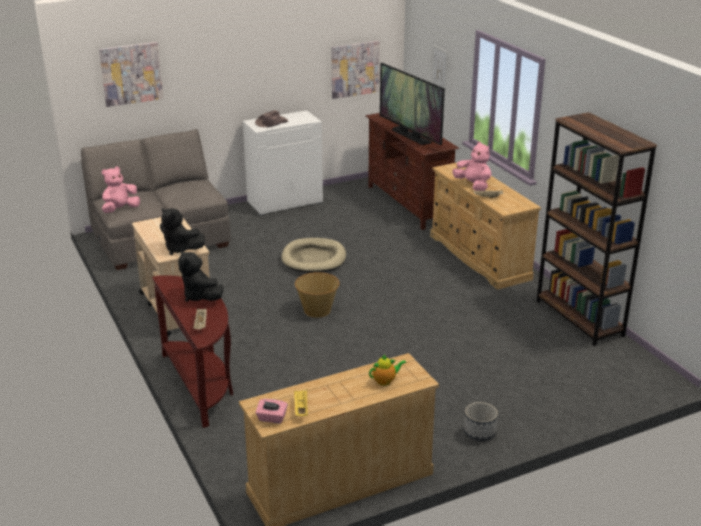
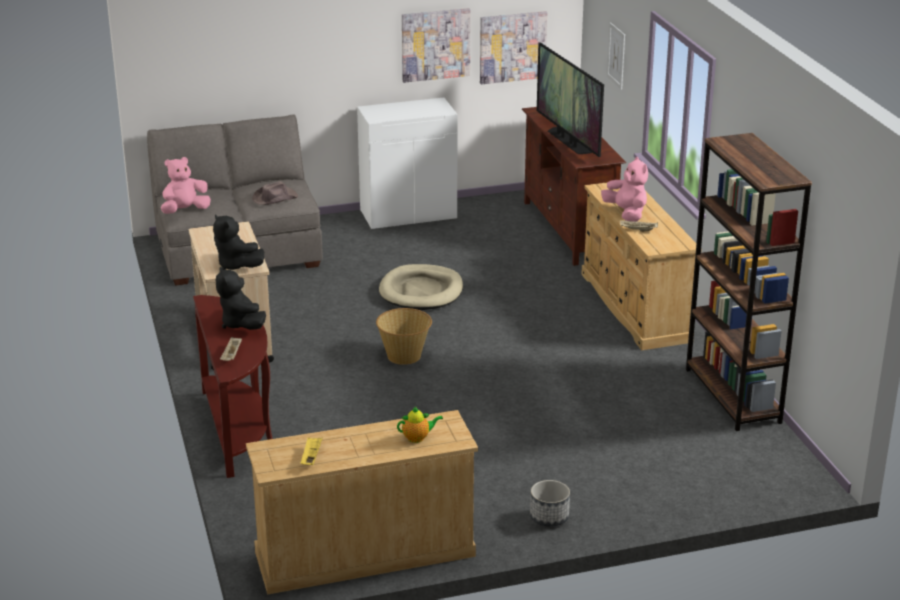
camera: 10 degrees right, 0 degrees up
(131, 73) = (215, 41): picture -> picture (435, 44)
(271, 123) = (392, 112): brown hat -> brown hat (274, 198)
(271, 418) = (275, 465): pink tissue box -> none

